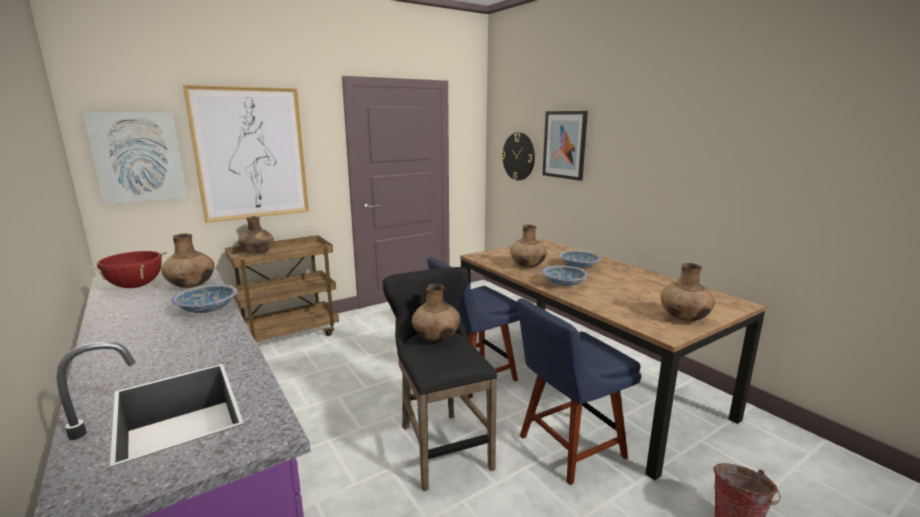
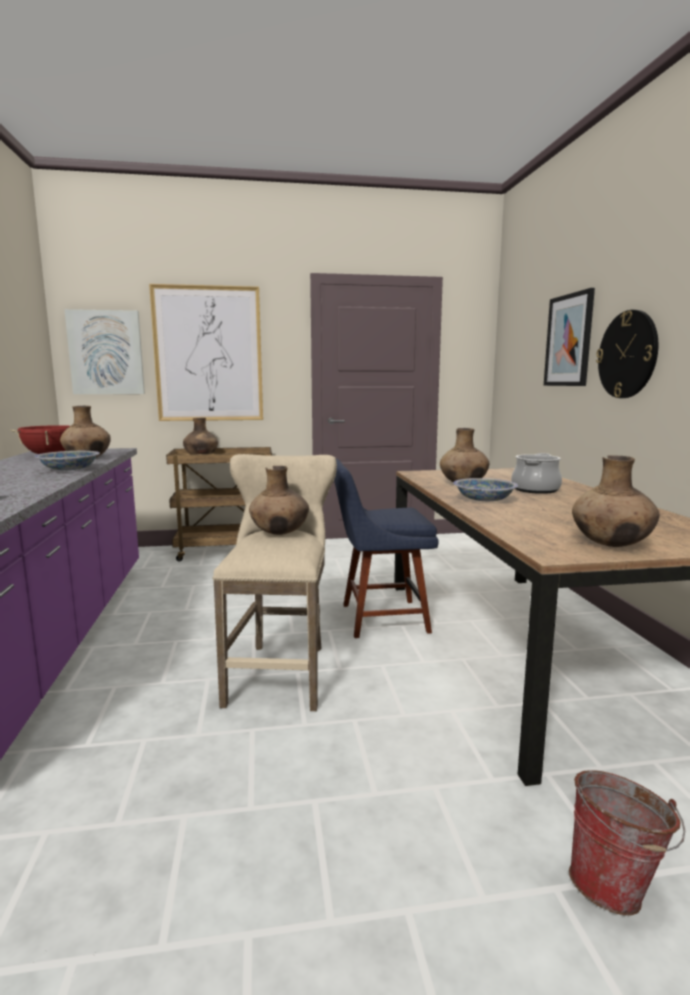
camera: 25 degrees right, 5 degrees down
(440, 443) = (281, 671): black stool -> beige stool
(518, 156) = (523, 366): wall clock -> wall clock (627, 354)
(567, 448) = (429, 715): blue chair -> none
(579, 266) = (535, 489): bowl -> cooking pot

